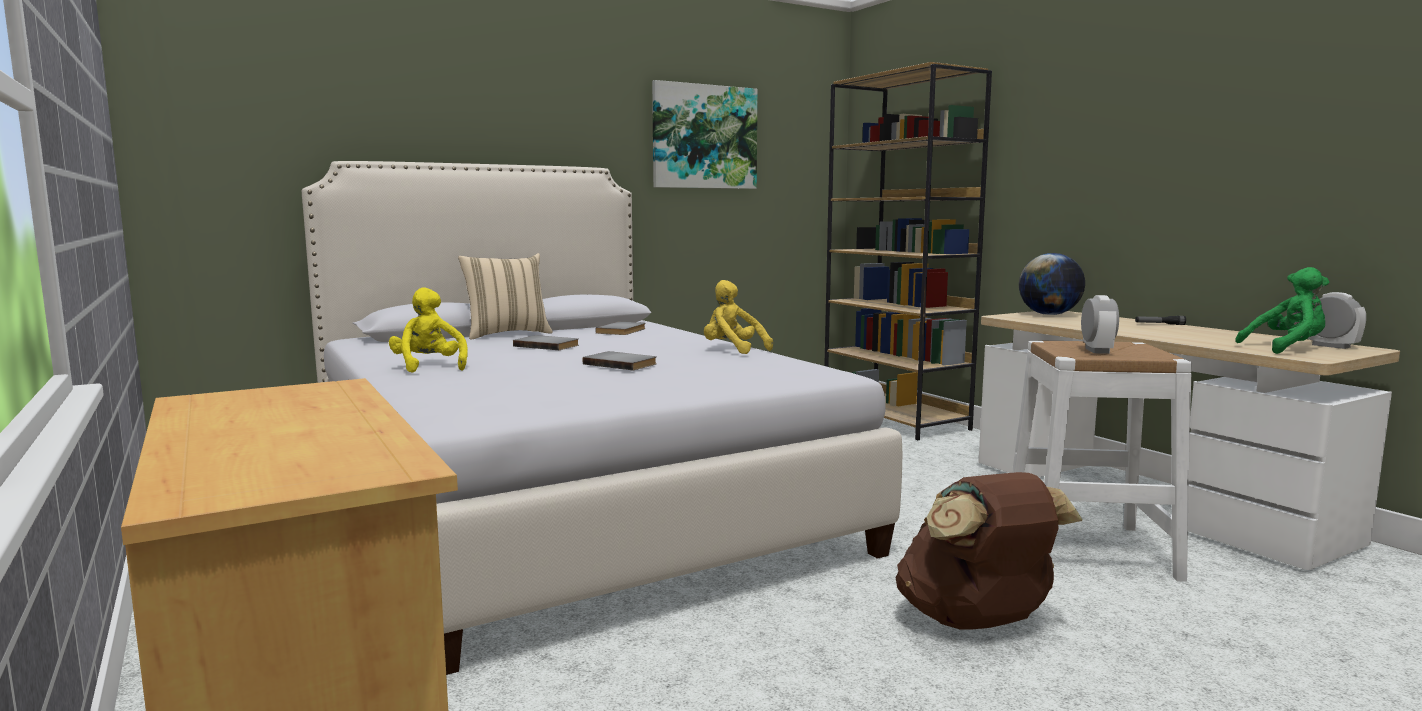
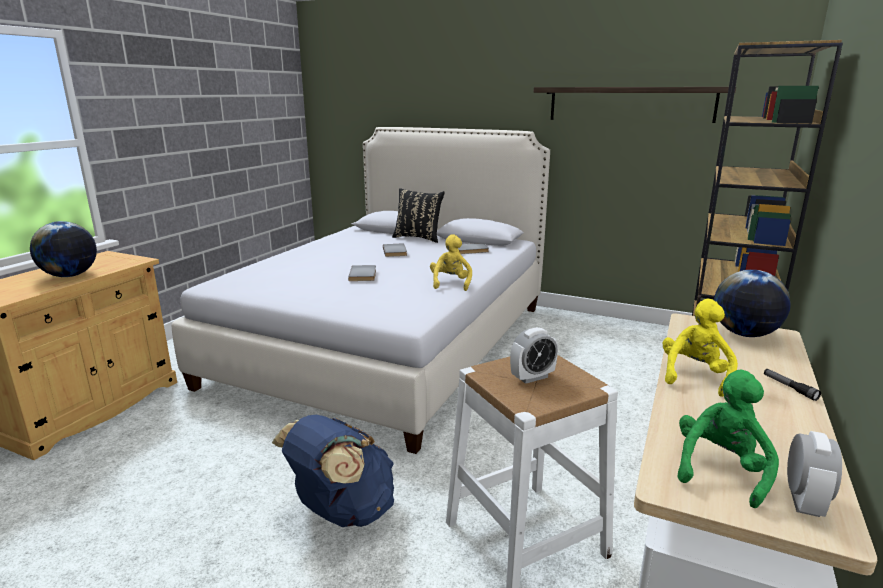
camera: 55 degrees right, 10 degrees up
(320, 421) = (70, 276): none -> globe
(429, 367) = (312, 252): yellow plush toy -> yellow plush toy (695, 376)
(507, 334) = (418, 238): beige pillow -> black pillow
(704, 137) = (630, 104): picture -> shelf
(977, 622) = (342, 512): brown backpack -> blue backpack
(1286, 348) = (721, 470): green plush toy -> green plush toy turned 105 degrees counterclockwise

